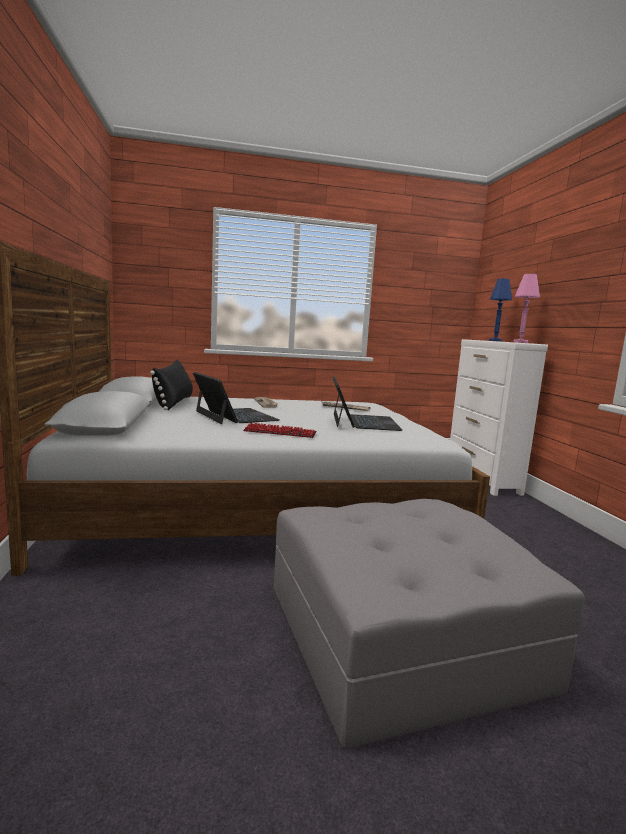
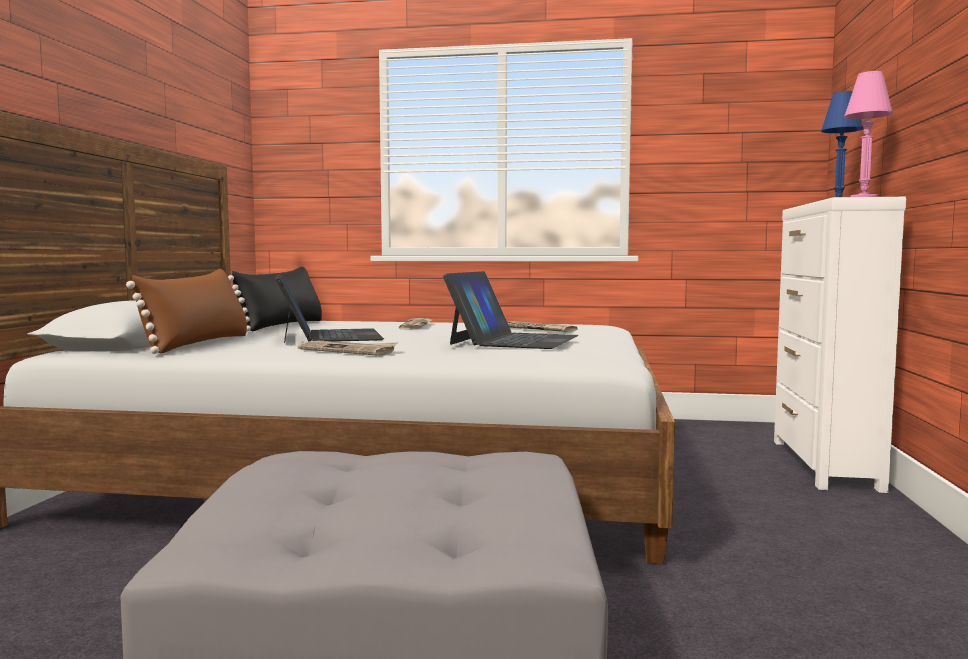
camera: 20 degrees right, 5 degrees down
(158, 425) = (198, 343): none -> brown pillow
(280, 432) = (348, 351): keyboard -> newspaper

